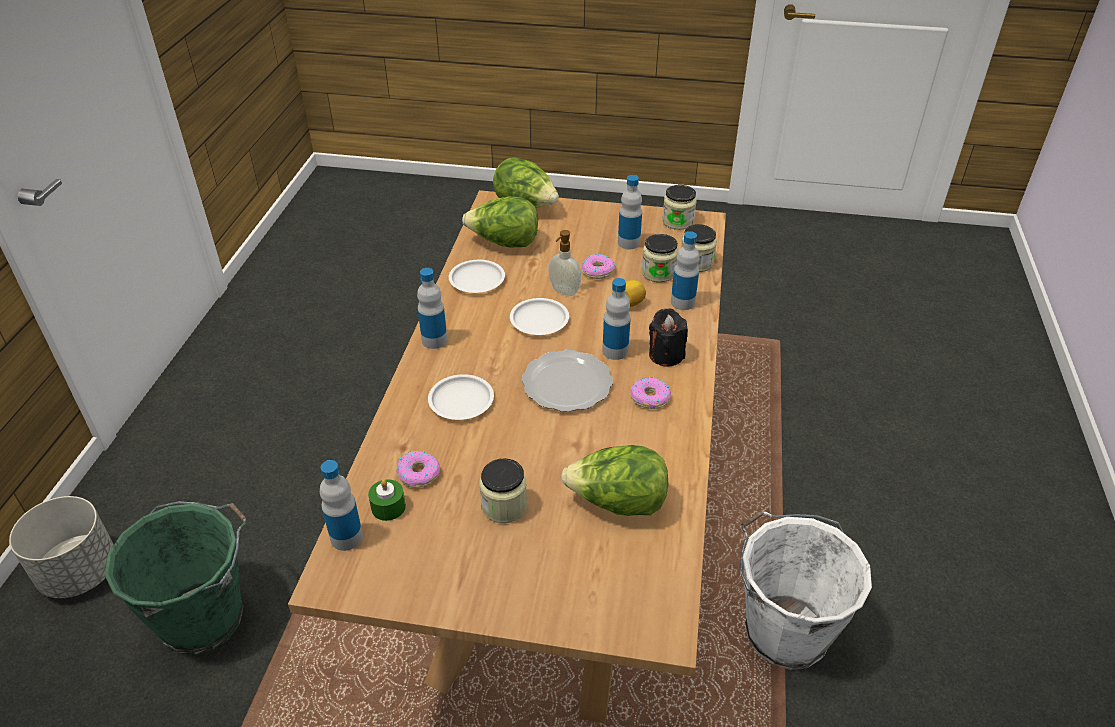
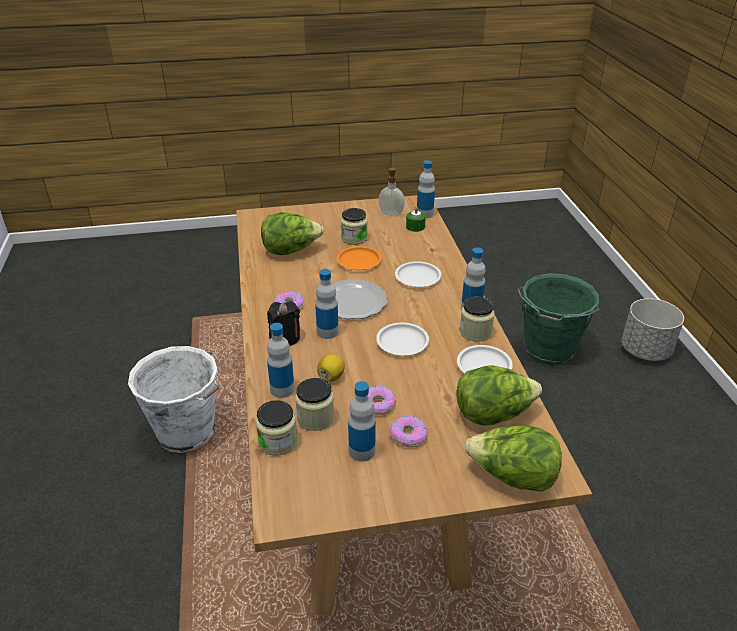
camera: 160 degrees right, 5 degrees down
(418, 473) = (412, 241): donut -> donut (408, 436)
(524, 452) = (358, 261): none -> orange plate
(563, 291) = (398, 374): soap dispenser -> soap dispenser (391, 213)
(678, 221) = (314, 504): jar -> jar (475, 332)

